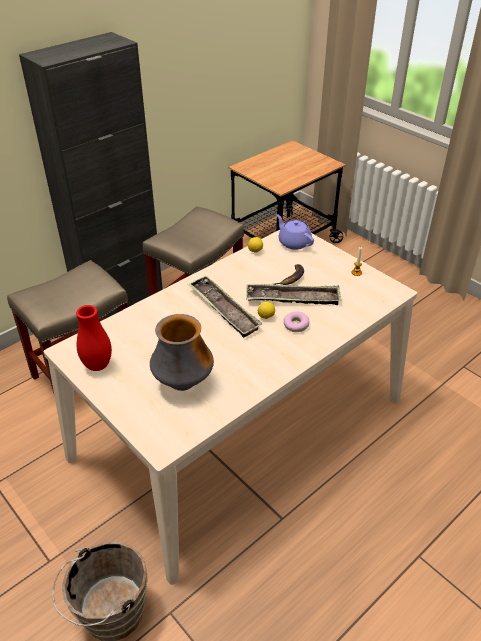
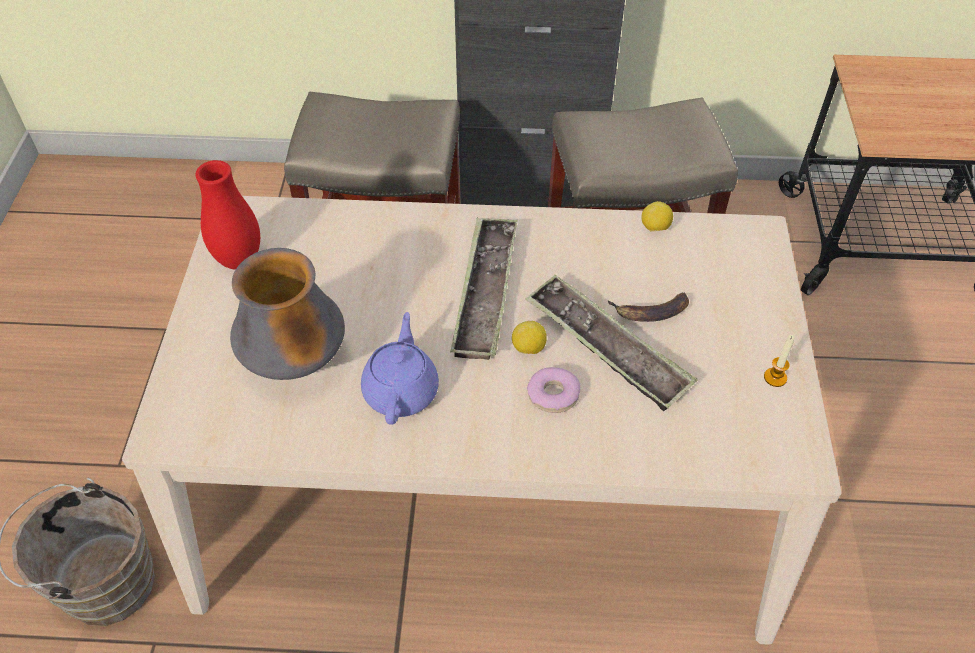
camera: 45 degrees right, 10 degrees up
(294, 242) = (737, 252): purple teapot -> purple teapot (401, 390)

